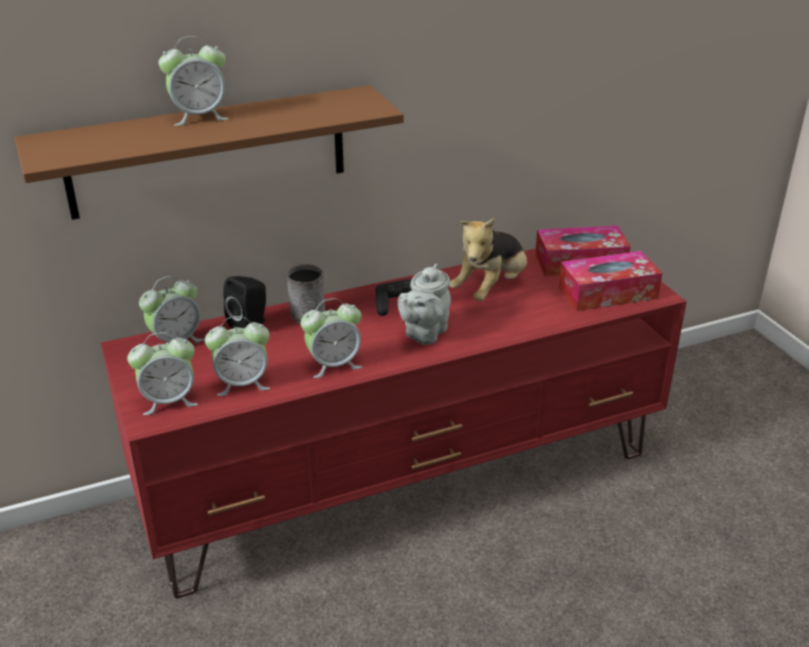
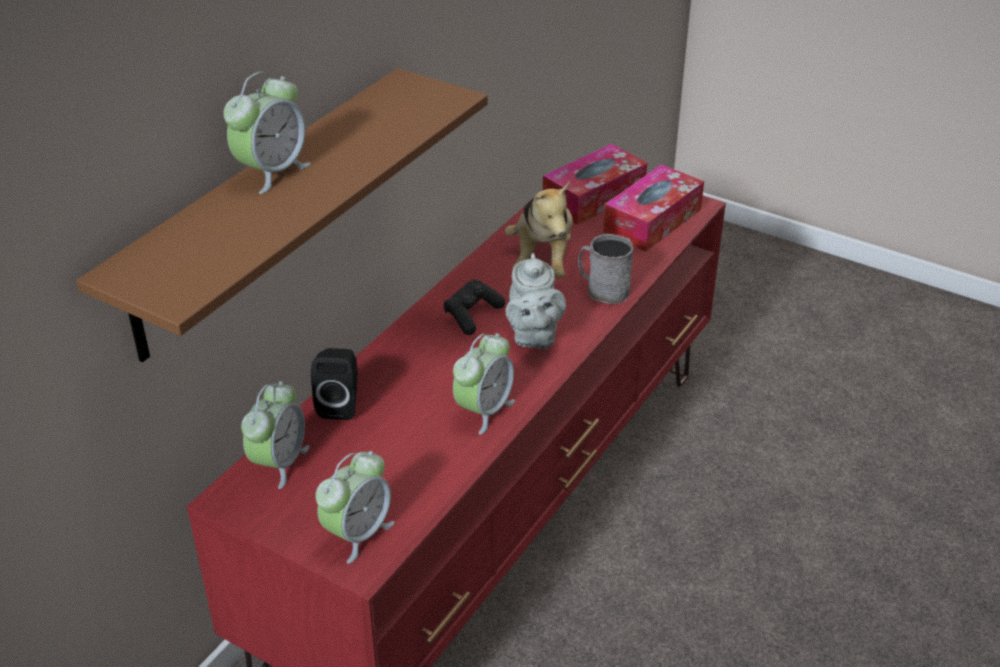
camera: 35 degrees left, 5 degrees up
(242, 383) = (414, 476): alarm clock -> none
(305, 312) = (384, 364): grey mug -> grey mug (602, 290)

